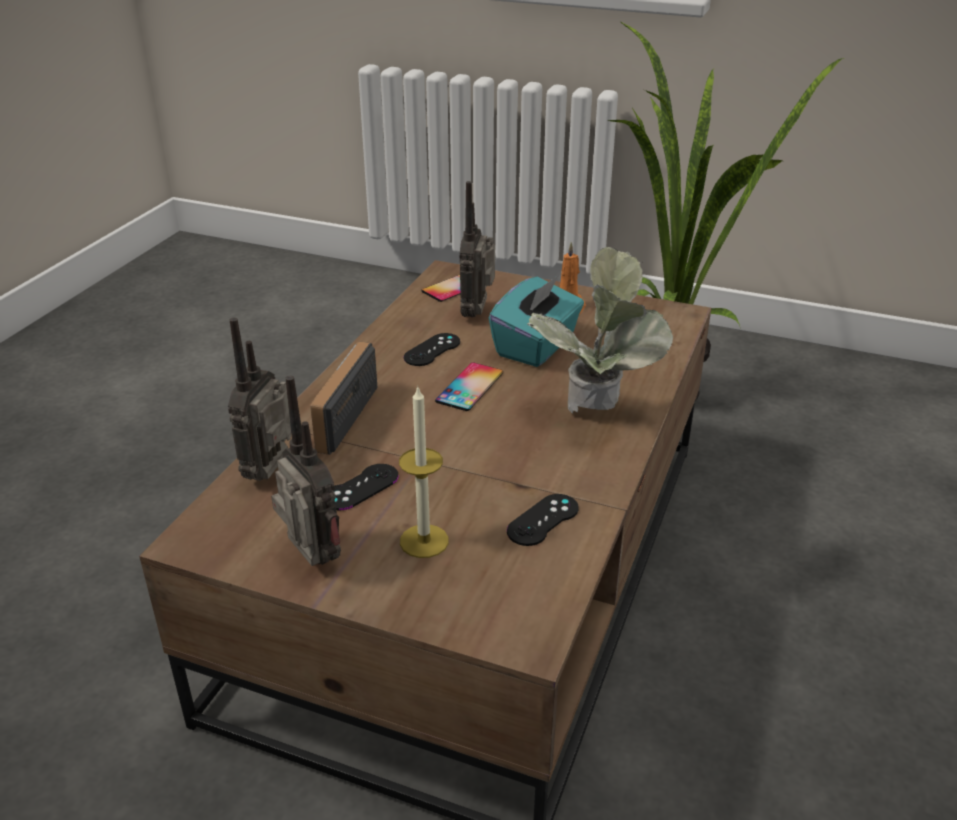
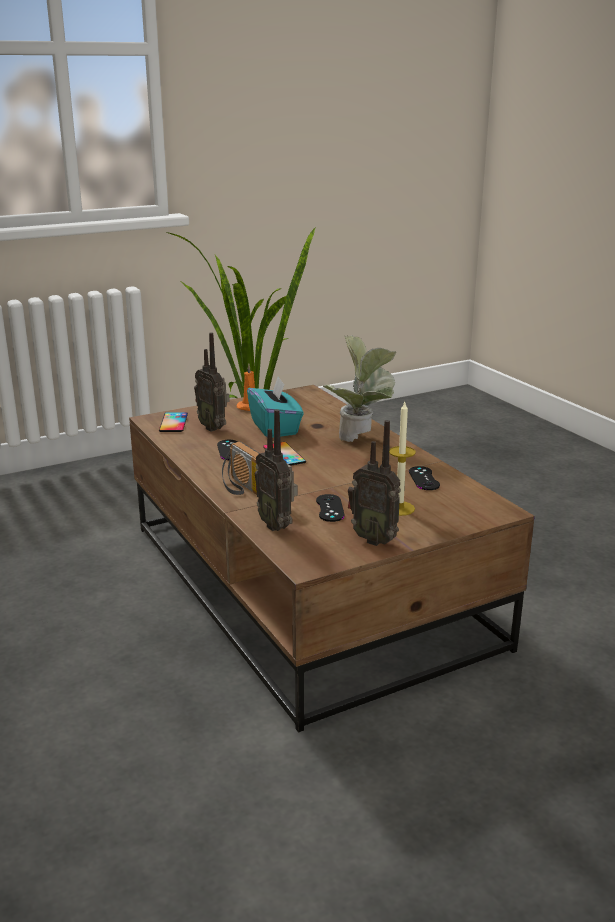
camera: 50 degrees left, 10 degrees down
(311, 561) = (374, 539): radio -> radio turned 150 degrees counterclockwise

